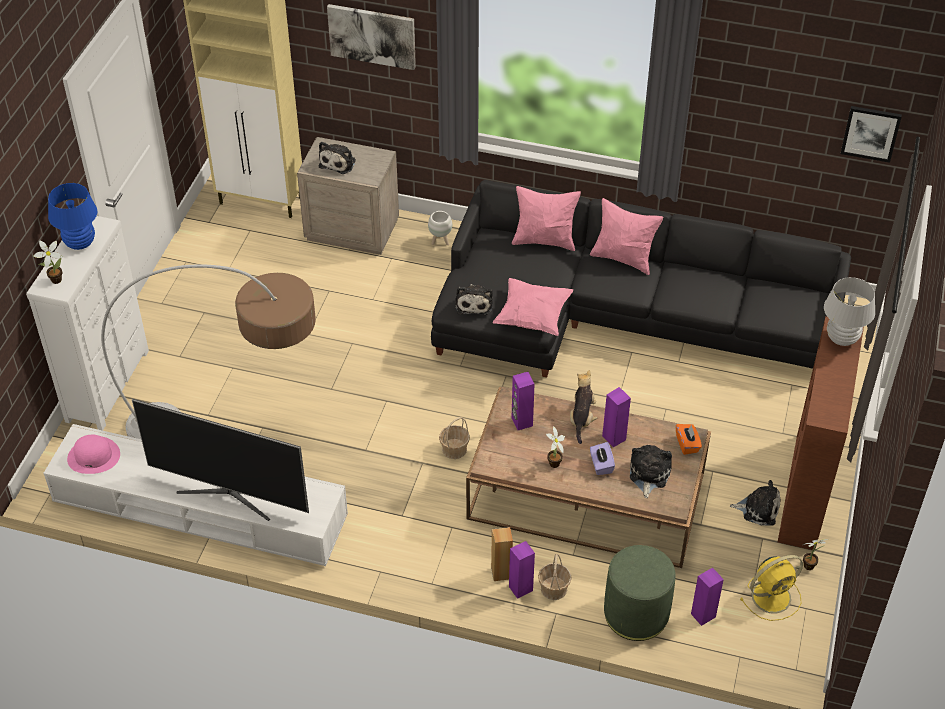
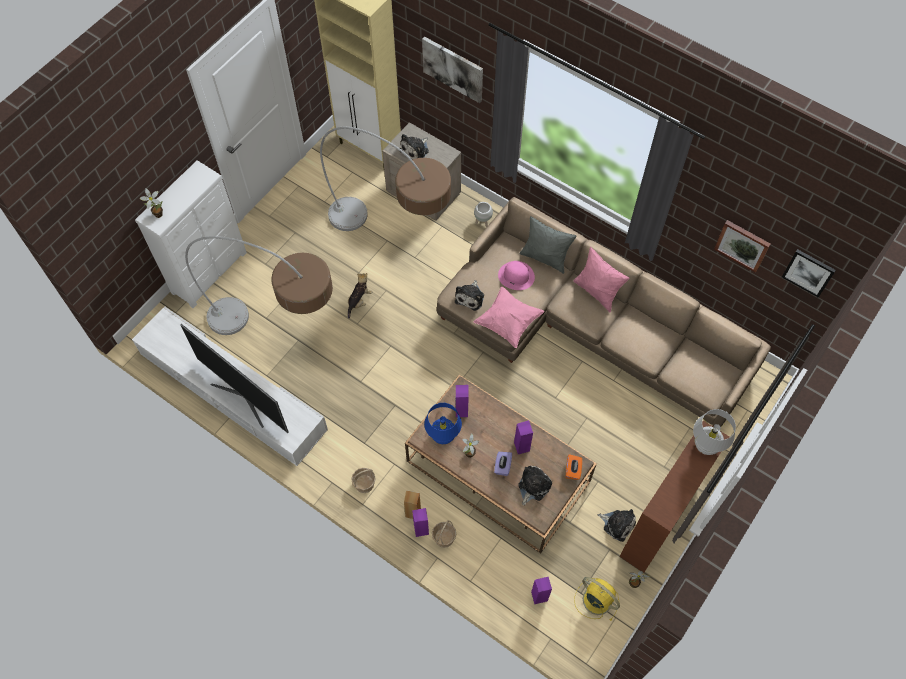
camera: 20 degrees right, 15 degrees up
(80, 243) = (186, 187): blue table lamp -> blue table lamp (443, 435)
(94, 456) = (168, 337): pink hat -> pink hat (516, 276)
(335, 286) = (393, 238): none -> floor lamp
(454, 449) = (421, 401): basket -> basket (364, 484)
(544, 240) = (545, 258): pink pillow -> grey pillow
(582, 418) = (505, 422): plush toy -> plush toy (359, 301)
(618, 316) = (585, 327): black sofa -> beige sofa
(636, 614) = (492, 578): green ottoman -> none
(772, 596) = (596, 599): yellow fan -> yellow fan turned 135 degrees counterclockwise
(784, 131) = (742, 245): none -> picture

